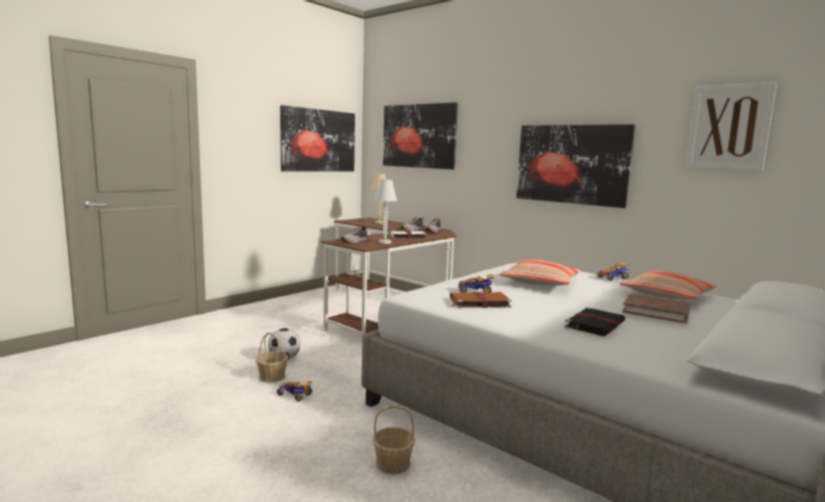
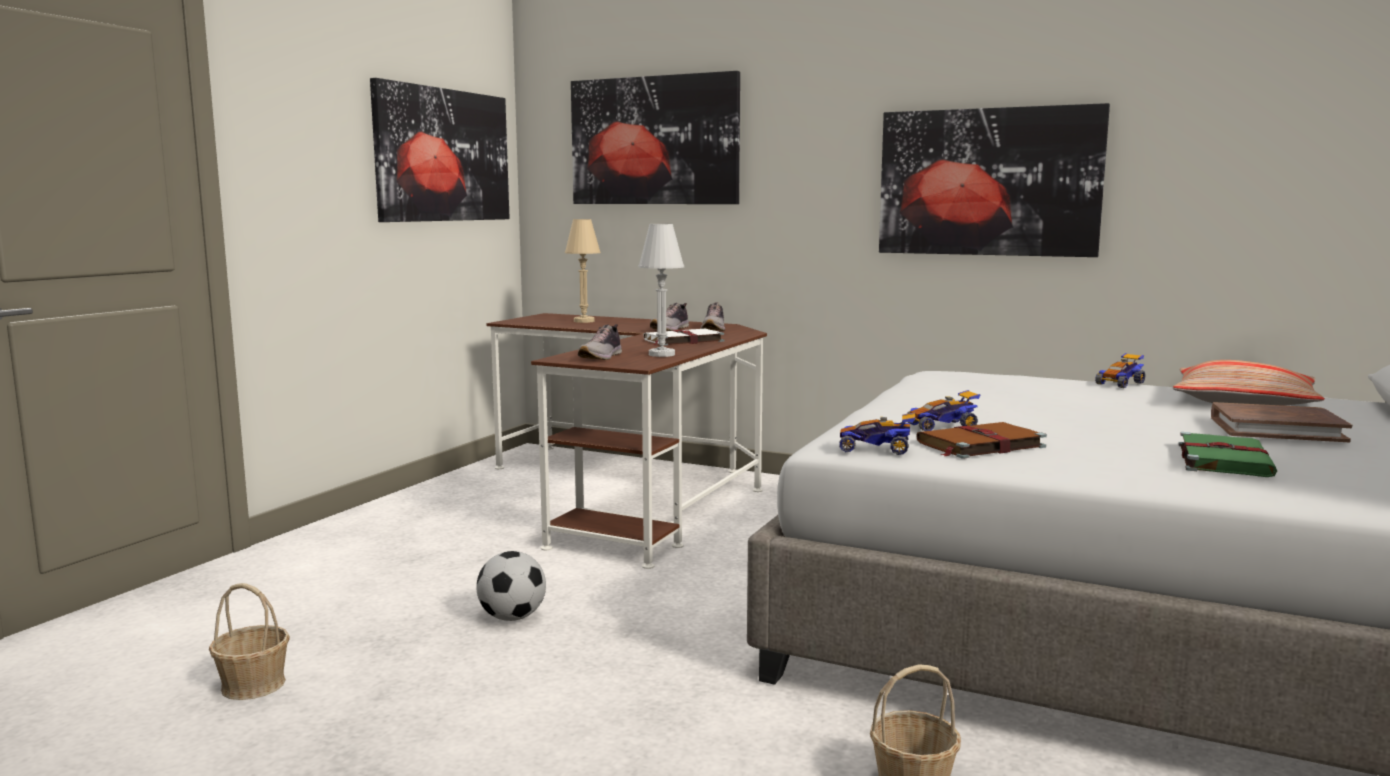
camera: 15 degrees left, 0 degrees up
(272, 376) = (519, 657): basket -> basket (253, 685)
(295, 395) = (602, 687): toy car -> toy car (876, 449)
(540, 282) = (1022, 401): pillow -> none
(595, 324) = (1223, 459): black book -> green book
(729, 127) = (1280, 103): picture -> none

